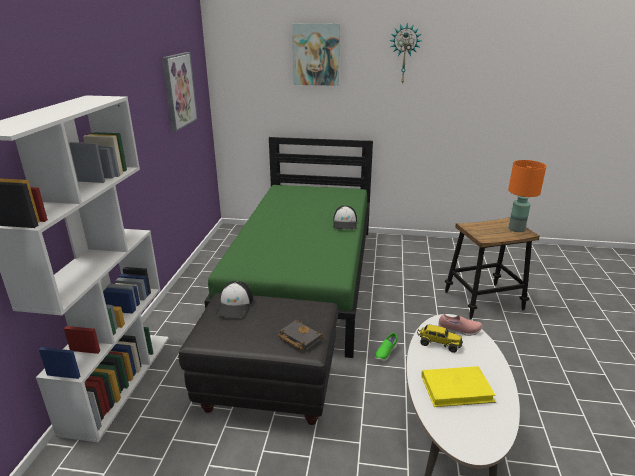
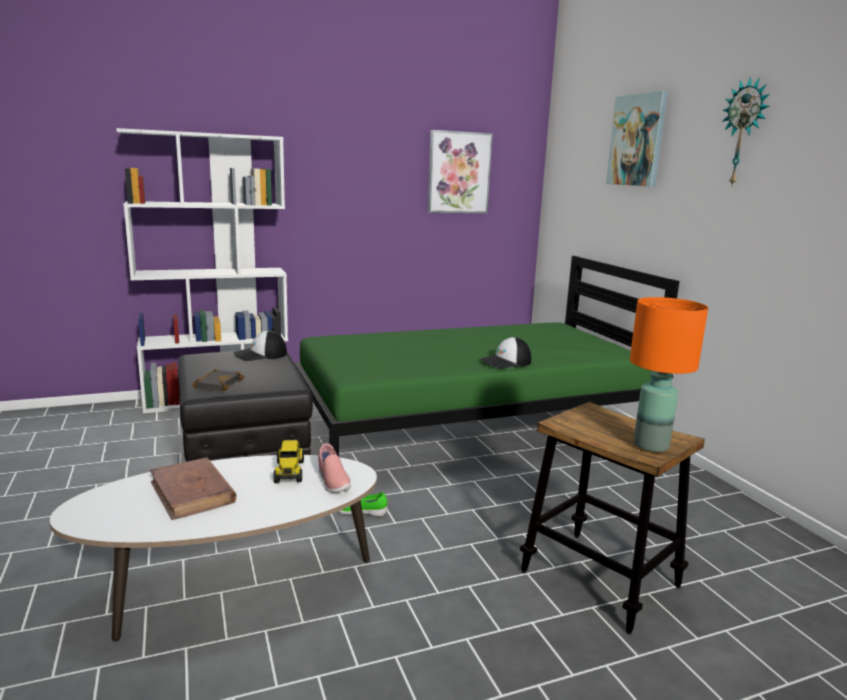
camera: 60 degrees right, 10 degrees down
(456, 389) = (192, 492): yellow book -> brown book

